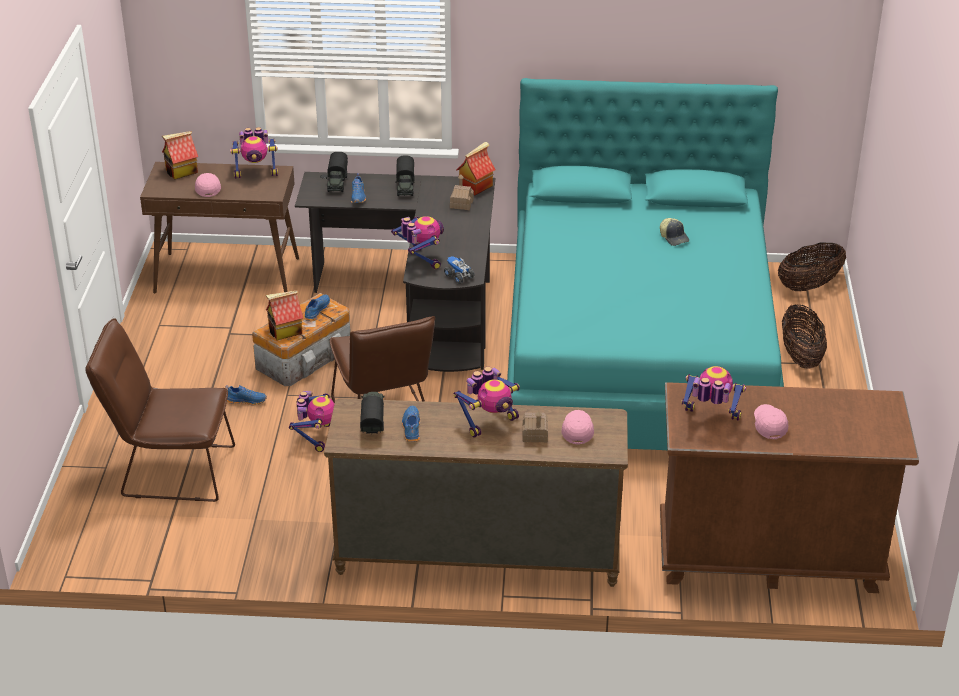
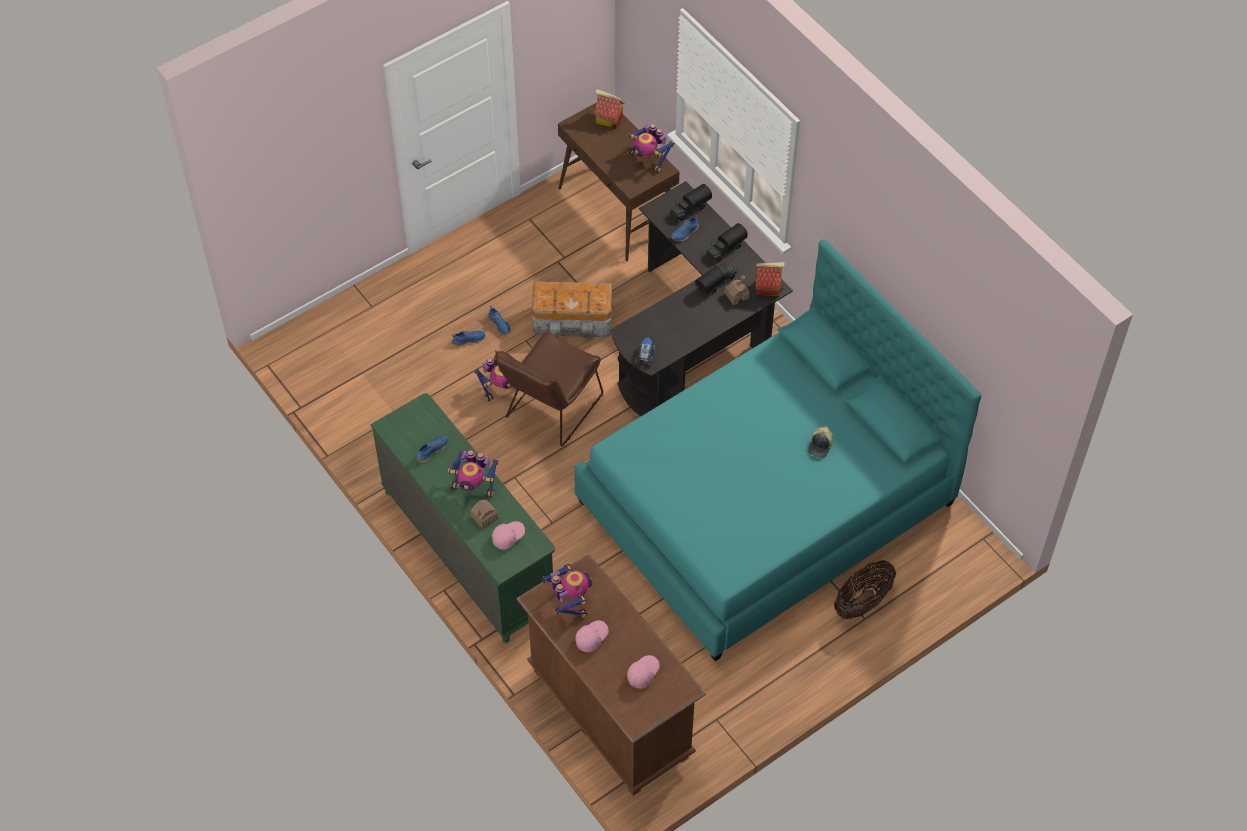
camera: 50 degrees right, 20 degrees up
(170, 471) = (398, 340): brown chair -> none
(207, 188) = (603, 149): pink cap -> pink cap (643, 673)
(285, 331) = (549, 297): toy house -> none
(316, 311) = (587, 297): blue shoe -> blue shoe (468, 339)
(373, 421) = (421, 426): toy truck -> toy truck (716, 282)
(420, 259) = (644, 321): toy robot -> none
(476, 555) = (468, 551): brown dresser -> green dresser
(809, 285) = (964, 554): basket -> none

